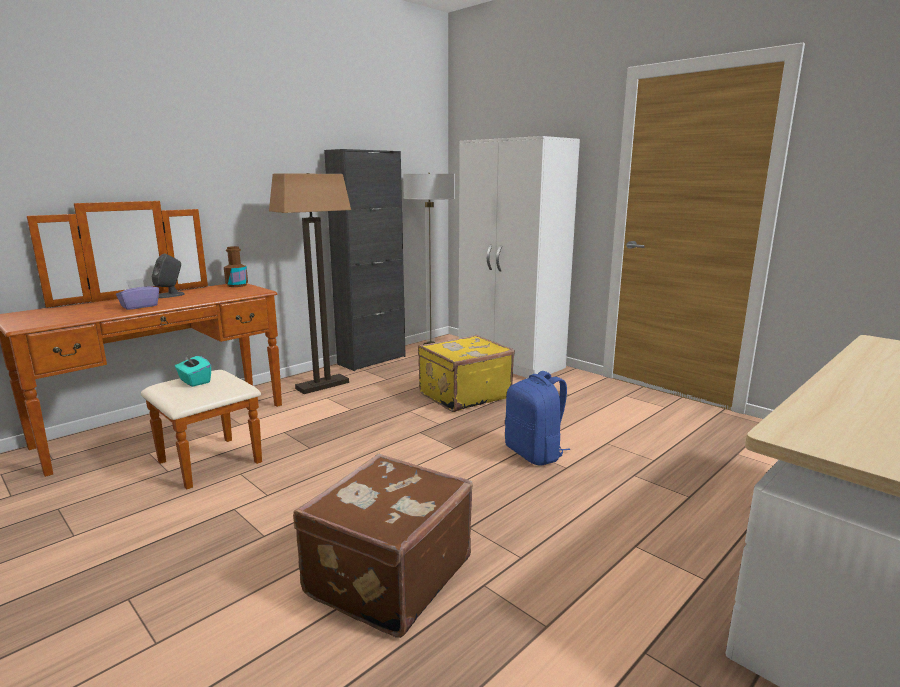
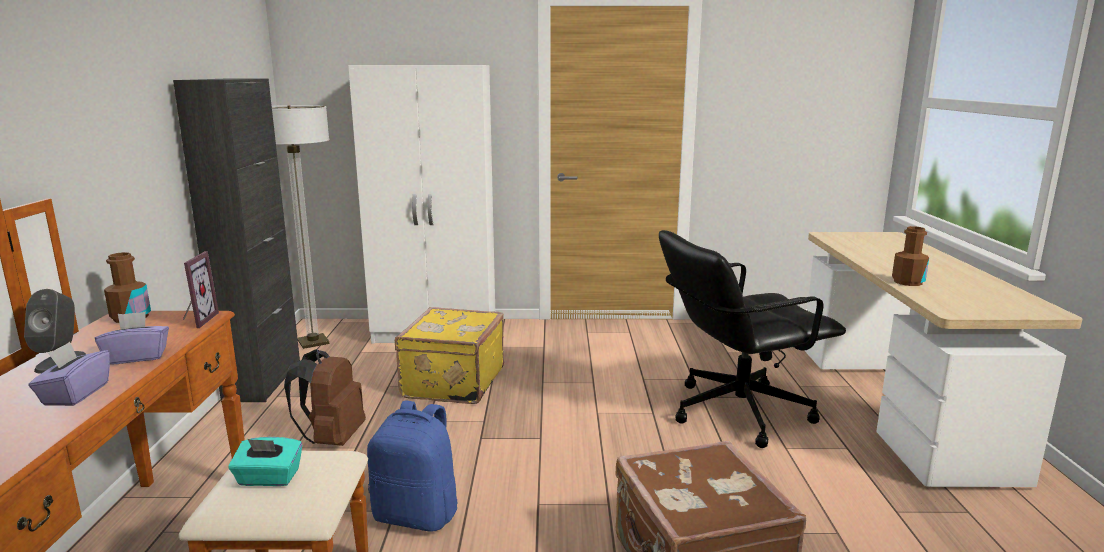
camera: 45 degrees left, 0 degrees up
(192, 299) = (137, 357): none -> purple tissue box
(251, 292) = (196, 320): none -> picture frame
(322, 385) = (257, 435): floor lamp -> none
(348, 400) = (332, 439): none -> brown backpack
(535, 454) = (612, 412): blue backpack -> blue backpack (417, 515)
(646, 499) = (737, 411): none -> black office chair
(828, 398) = (907, 282): none -> brown bottle

